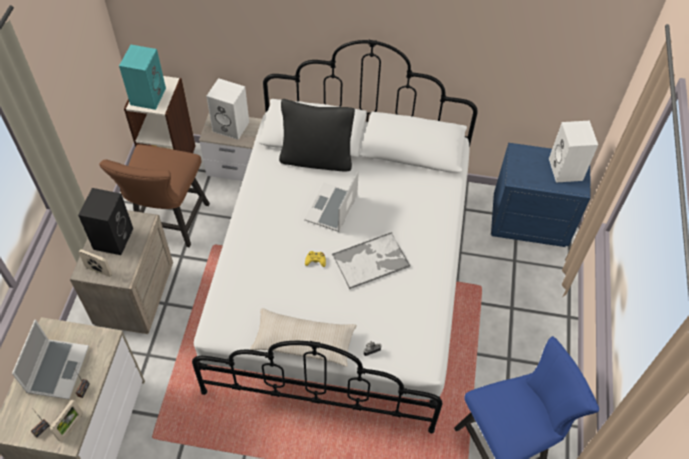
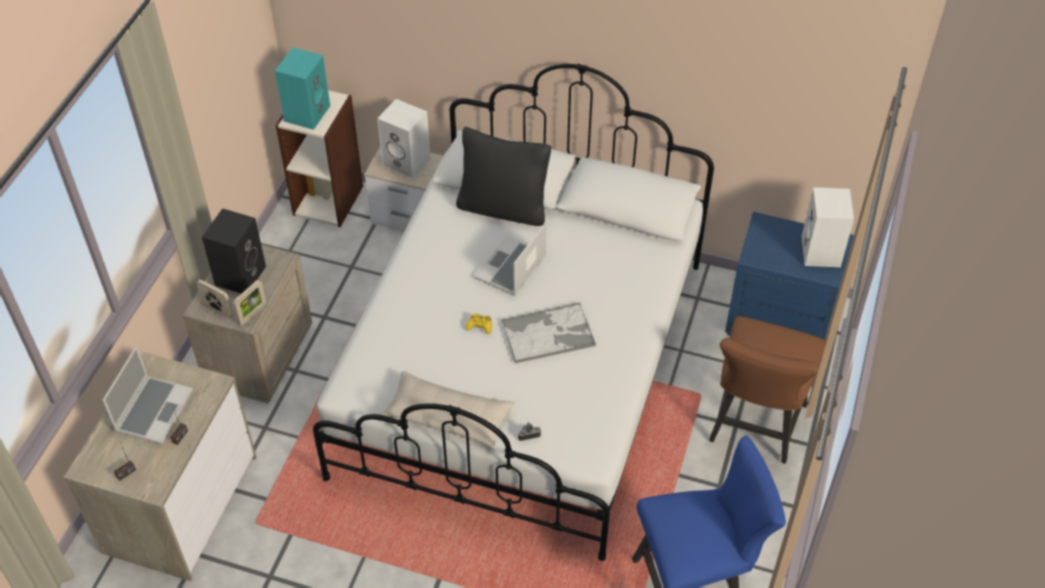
camera: 10 degrees right, 5 degrees down
(71, 427) = (160, 474): picture frame -> picture frame (252, 314)
(169, 224) = (315, 278): brown chair -> brown chair (754, 428)

